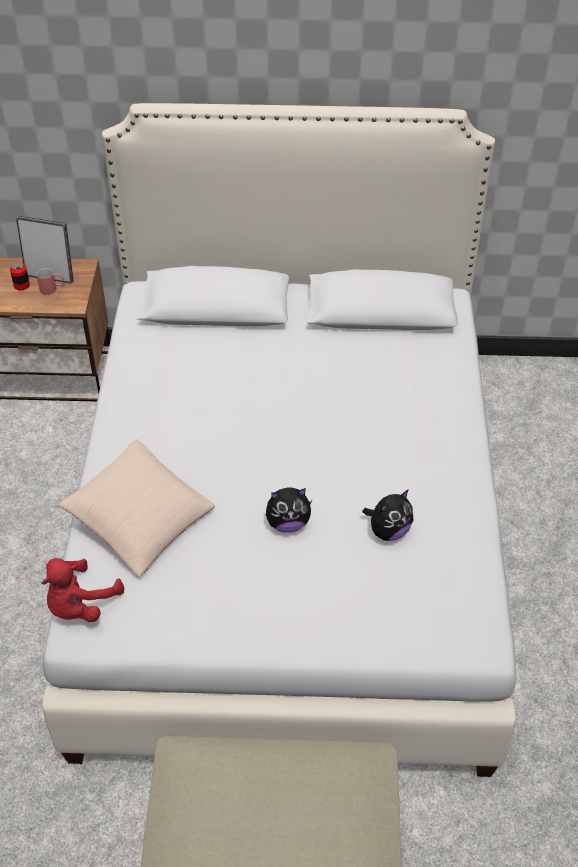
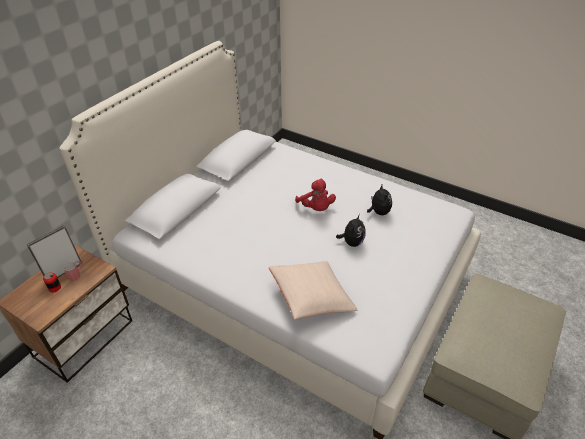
camera: 60 degrees left, 5 degrees down
(80, 605) = (358, 347): red plush toy -> red plush toy (316, 208)

